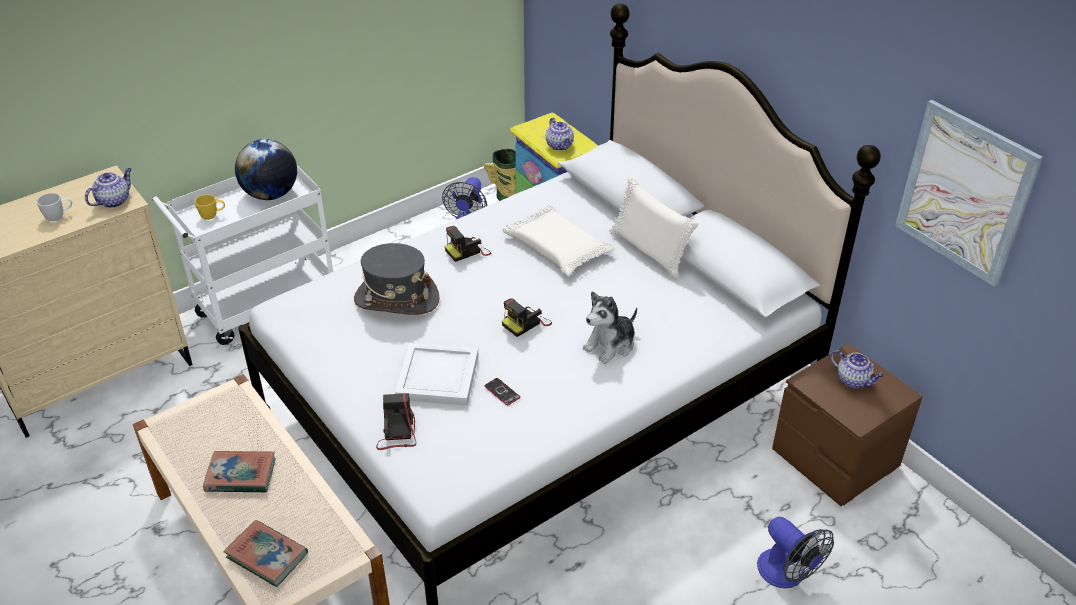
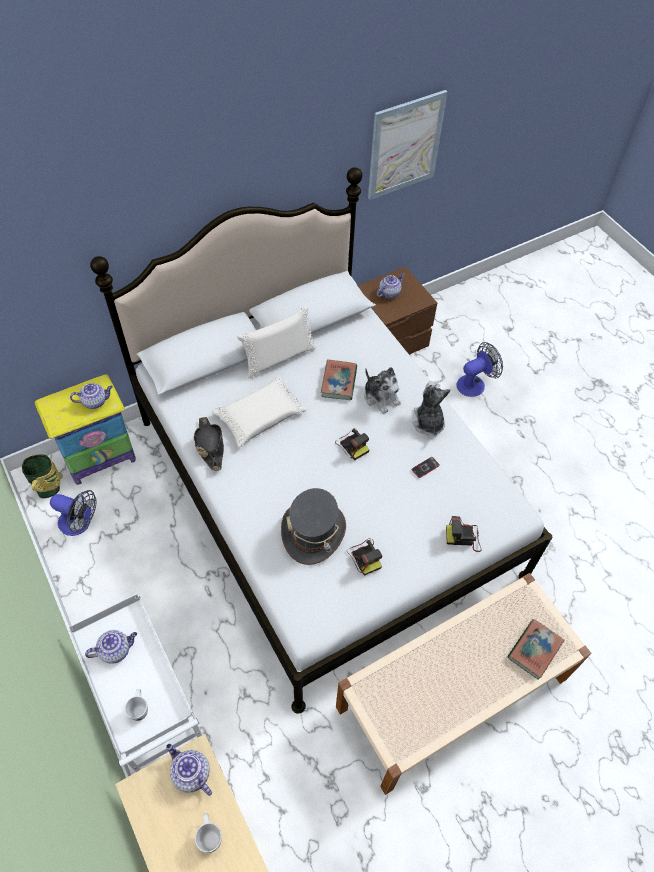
camera: 85 degrees left, 15 degrees up
(213, 216) = (140, 708): yellow mug -> white mug
(240, 475) = (457, 675): book -> book (339, 382)
(271, 194) = (116, 650): globe -> teapot
(438, 378) = (407, 507): white tray -> none
(468, 251) = (254, 477): camera -> camera (365, 556)
(505, 215) = (210, 446): none -> black hat
(579, 393) = (428, 422): none -> plush toy

